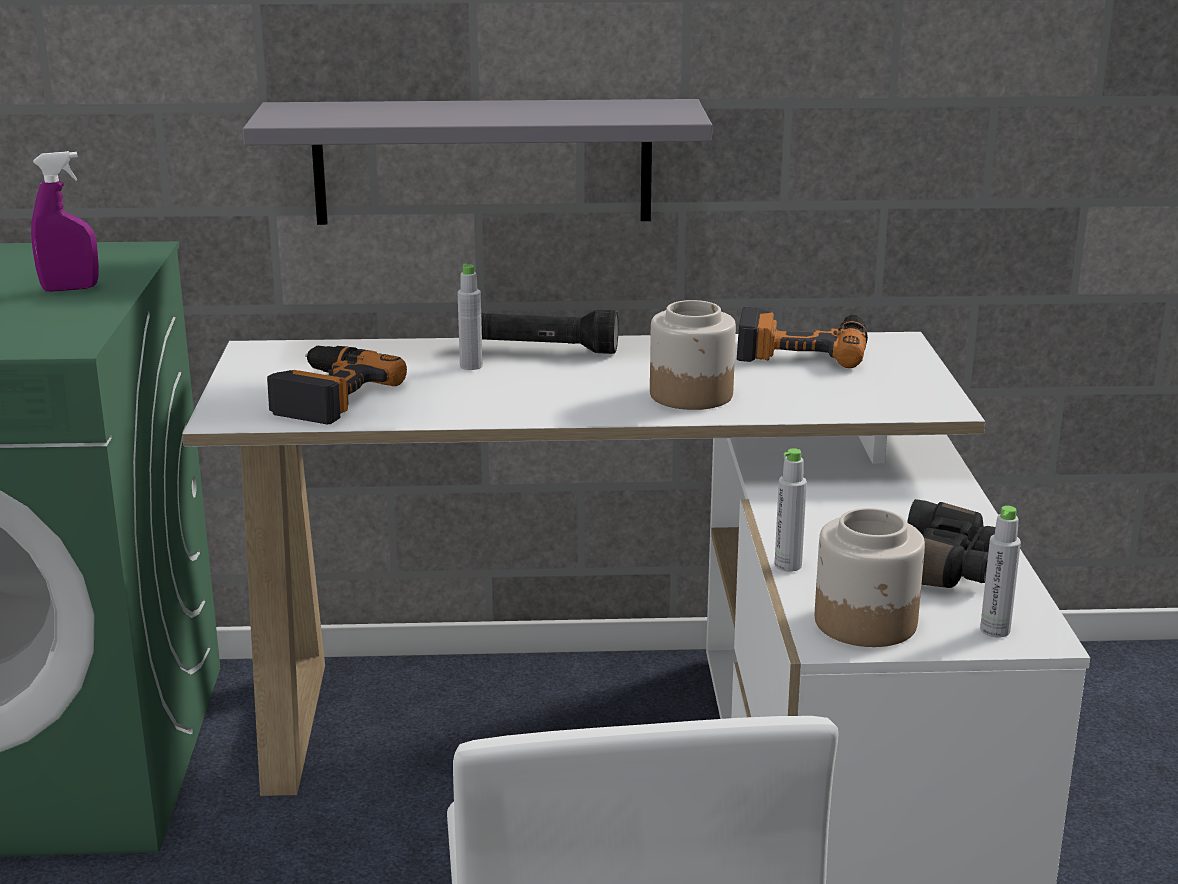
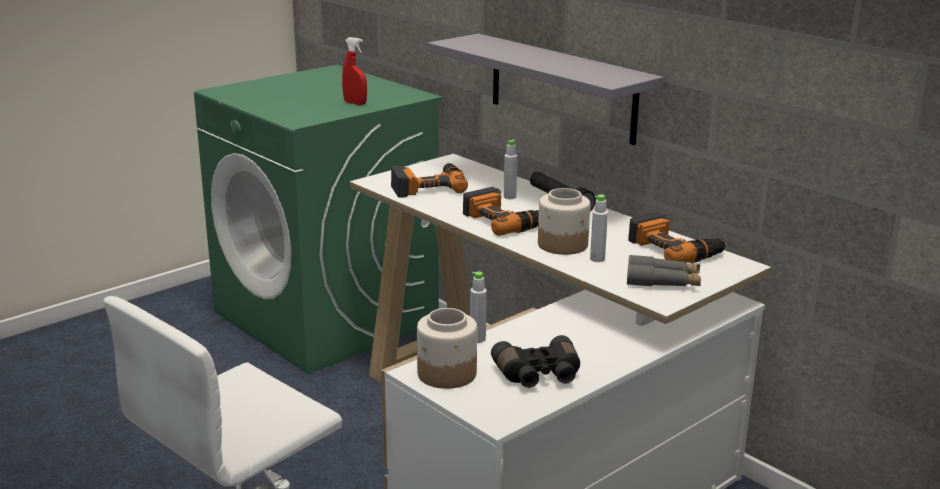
camera: 50 degrees right, 0 degrees up
(70, 289) = (355, 103): purple spray bottle -> red spray bottle
(550, 396) = (505, 221): none -> power drill
(888, 388) = (663, 282): none -> grey binoculars
(995, 630) = (487, 407): grey bottle -> grey bottle (597, 259)

